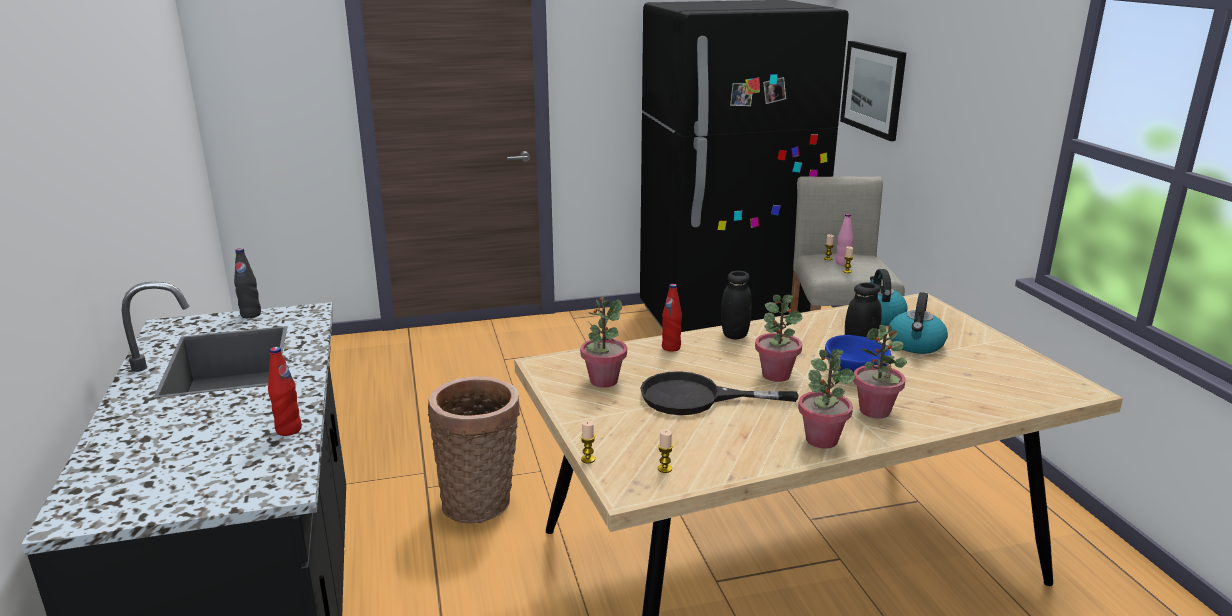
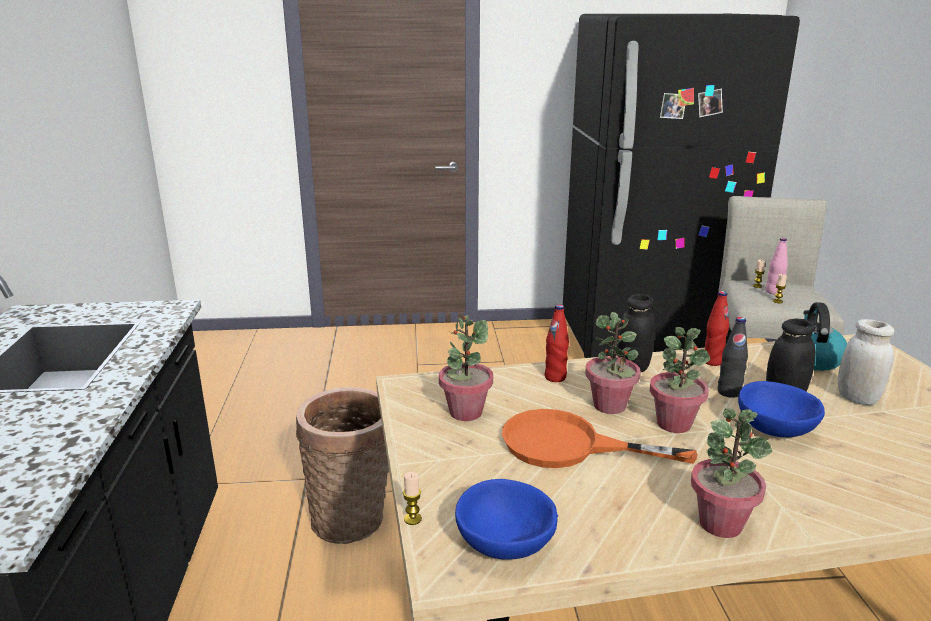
camera: 10 degrees right, 0 degrees up
(251, 315) = (112, 307): black bottle -> black bottle (729, 392)
(288, 430) = (60, 450): red bottle -> red bottle (712, 361)
(664, 469) = (504, 545): candle -> blue bowl
(695, 398) = (568, 445): black frying pan -> orange frying pan
(873, 89) = (822, 107): picture -> none
(875, 411) = (798, 487): potted plant -> potted plant (610, 406)
(916, 344) = (857, 398): kettle -> white jar

